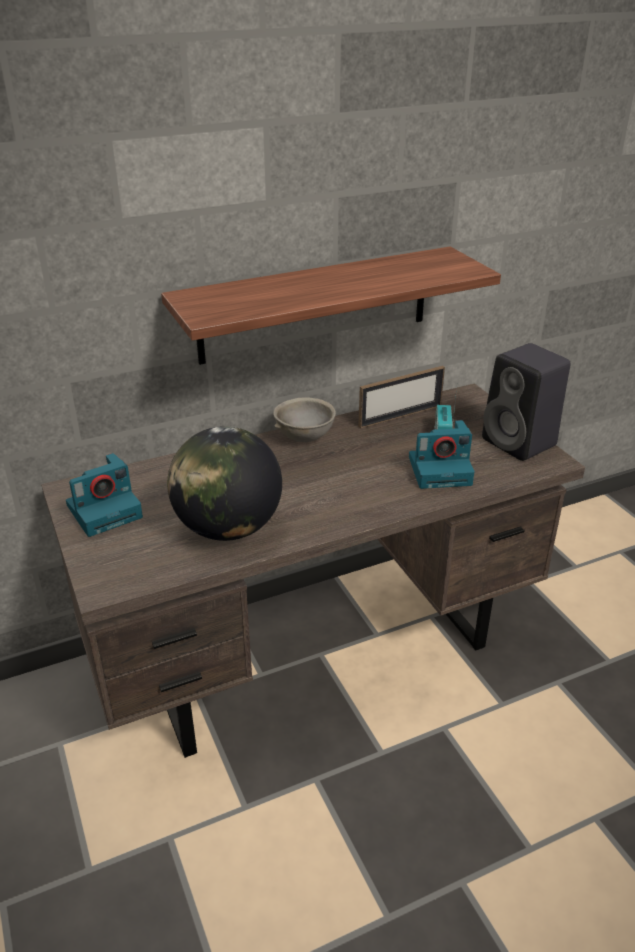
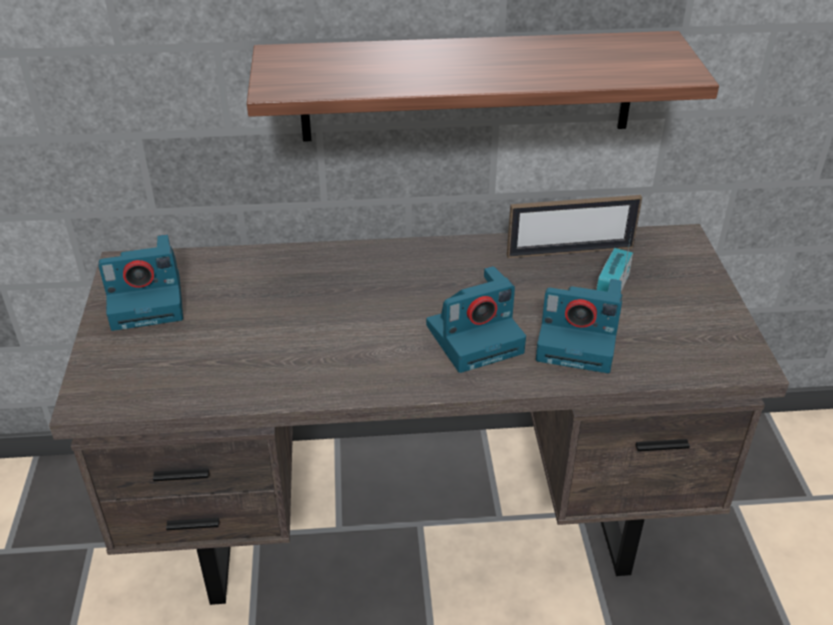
camera: 20 degrees right, 5 degrees up
(228, 528) = (269, 358): globe -> none
(303, 437) = (429, 256): grey bowl -> none
(370, 482) = (476, 337): none -> camera
(521, 443) = (714, 326): black speaker -> none

